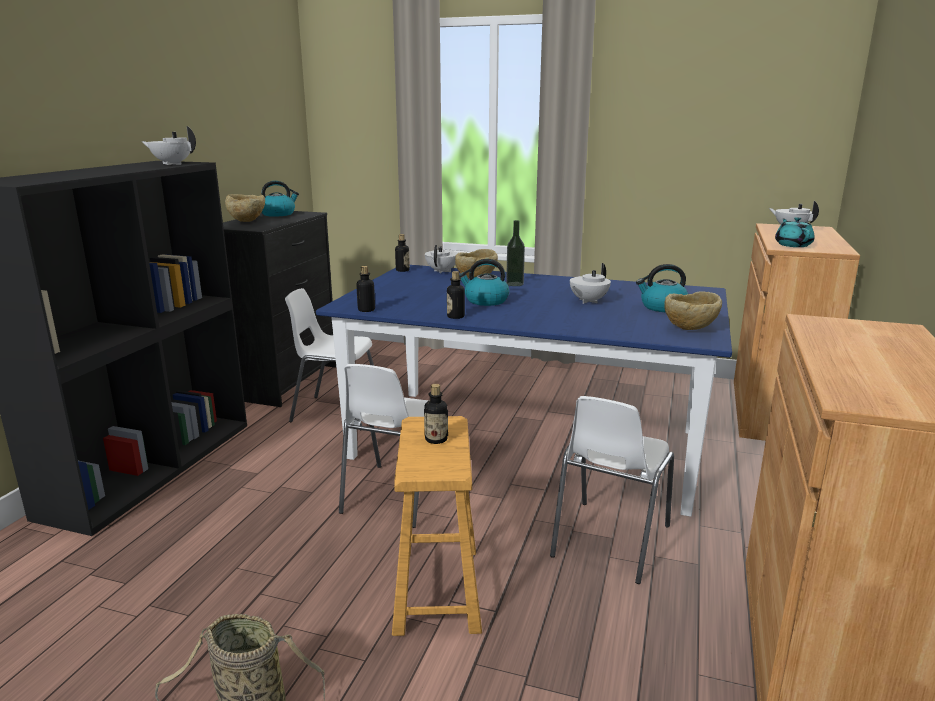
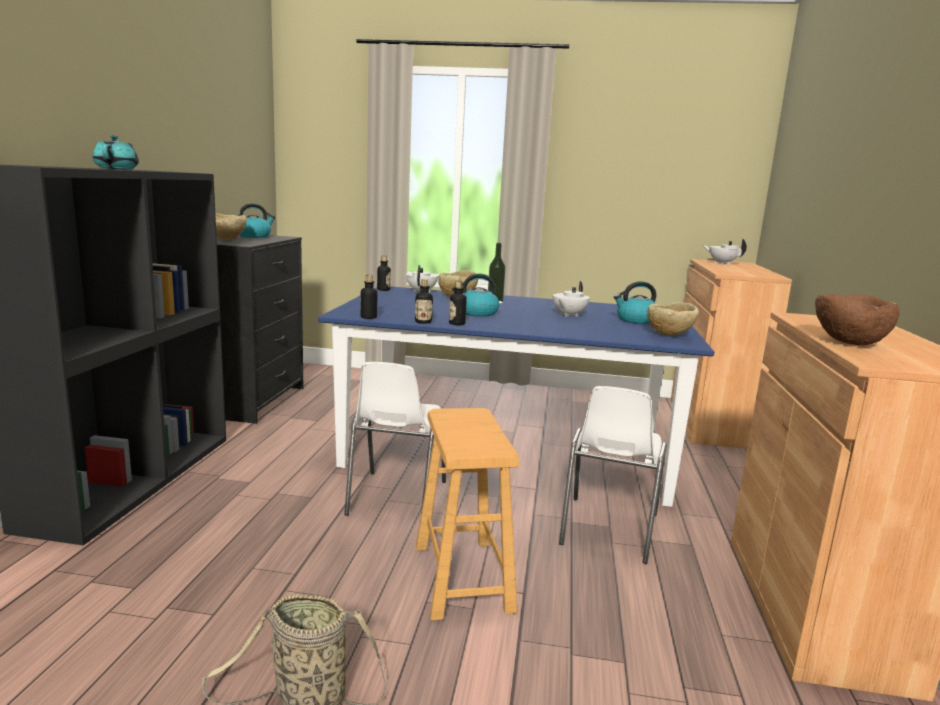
camera: 10 degrees left, 5 degrees down
(172, 164) = (171, 171): white teapot -> none
(337, 412) = (315, 427): white chair -> none
(436, 439) = (469, 425): bottle -> bottle (423, 322)
(792, 245) = (733, 272): turquoise teapot -> turquoise teapot (117, 169)
(842, 367) = (848, 343): none -> brown bowl

